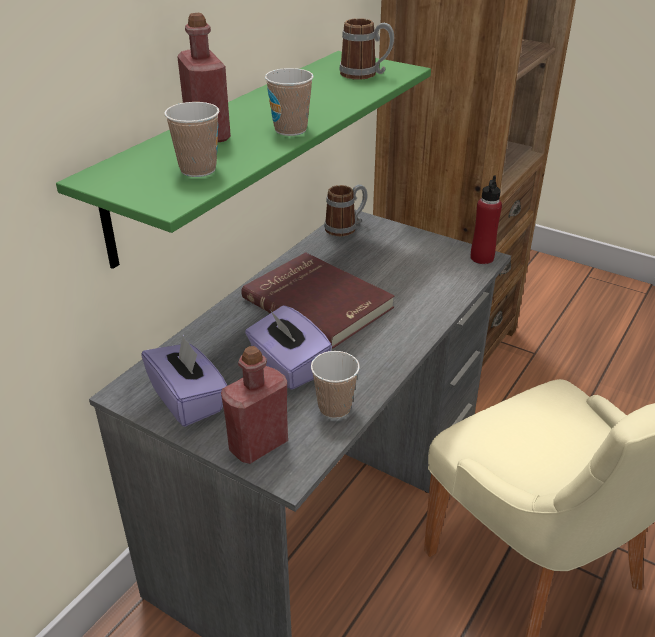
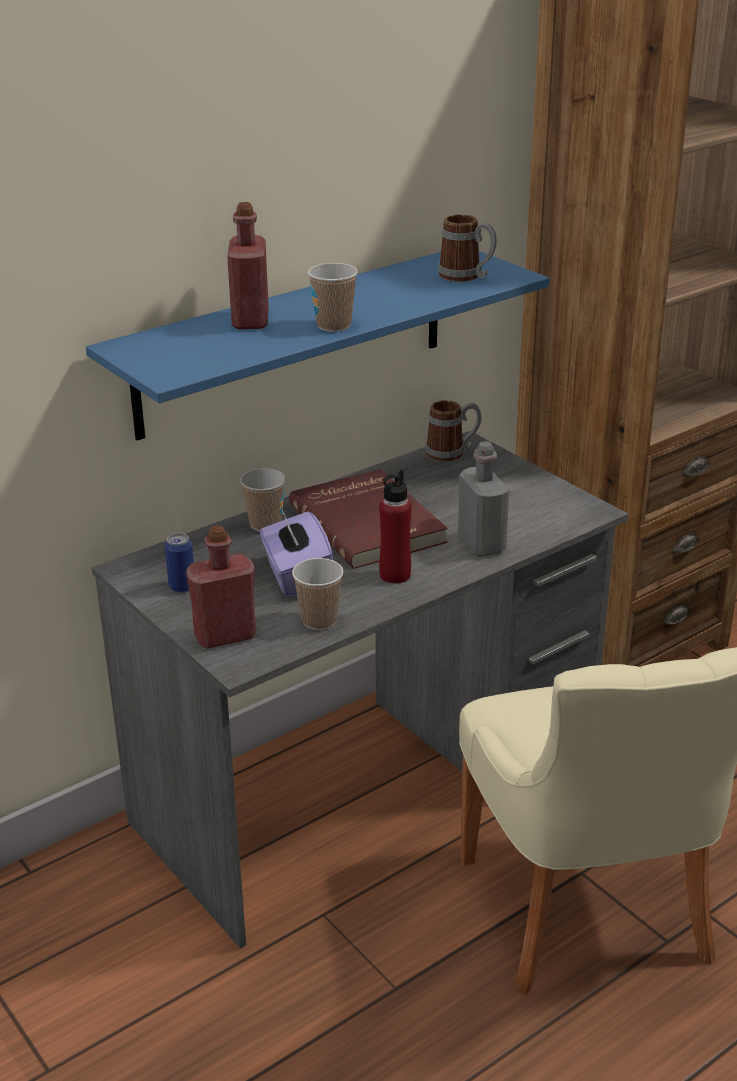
camera: 20 degrees right, 5 degrees down
(188, 400) = (182, 586): purple tissue box -> can
(198, 169) = (215, 351): cup -> cup (265, 524)
(227, 150) = (293, 341): green shelf -> blue shelf
(421, 303) = (481, 544): none -> grey bottle
(482, 258) = (589, 510): red bottle -> red bottle (394, 575)

